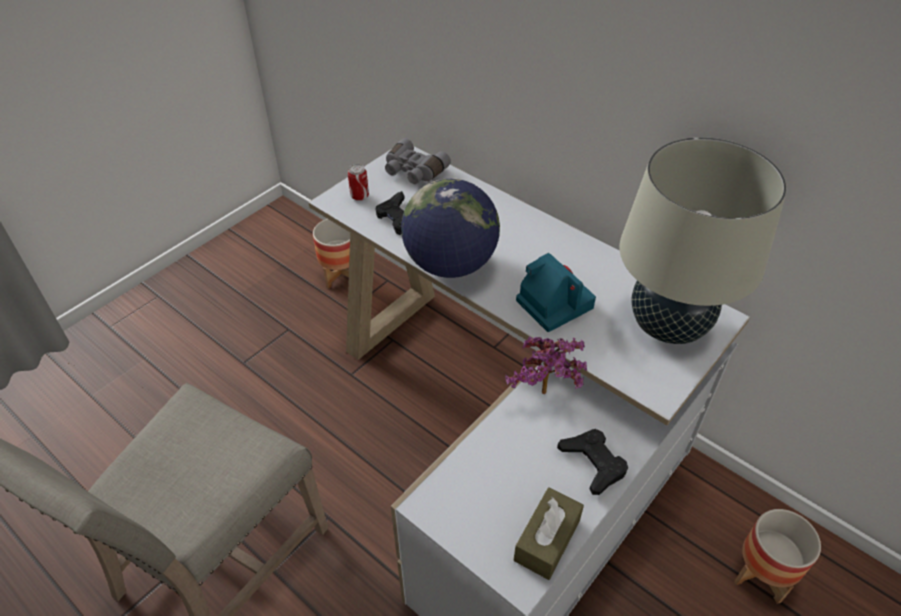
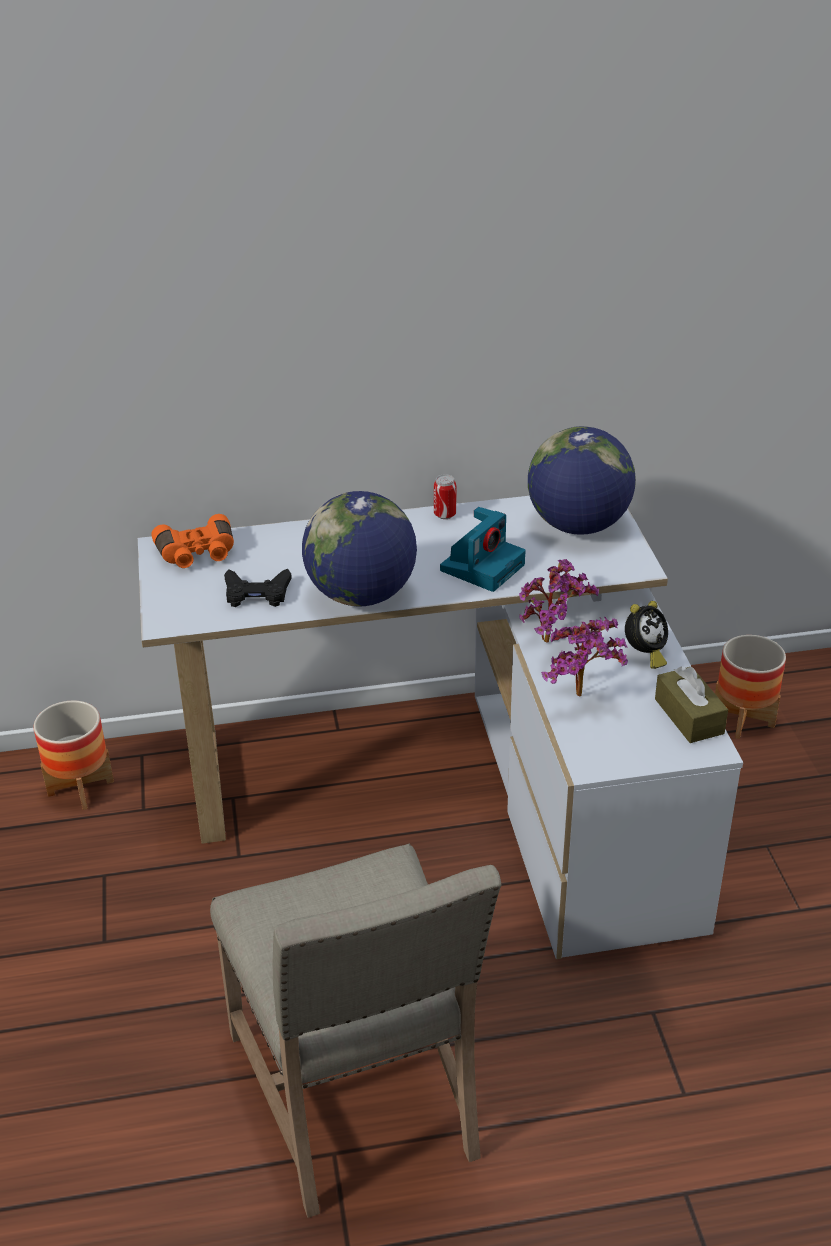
camera: 50 degrees left, 10 degrees down
(359, 196) = (184, 603): can -> can (445, 515)
(413, 171) = (197, 554): grey binoculars -> orange binoculars
(500, 454) = (583, 698): none -> potted plant
(552, 303) = (482, 566): camera -> camera turned 120 degrees clockwise
(593, 463) = (644, 655): black game controller -> alarm clock
(667, 325) = (578, 526): beige table lamp -> globe

